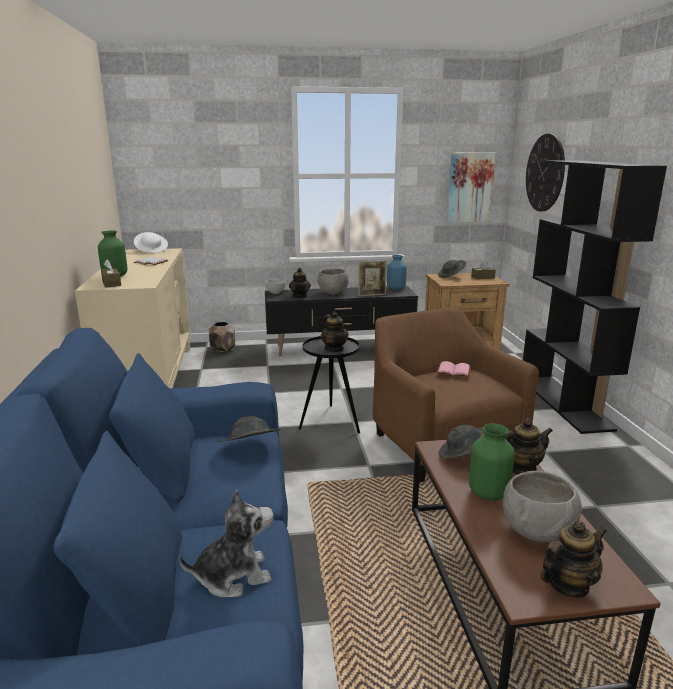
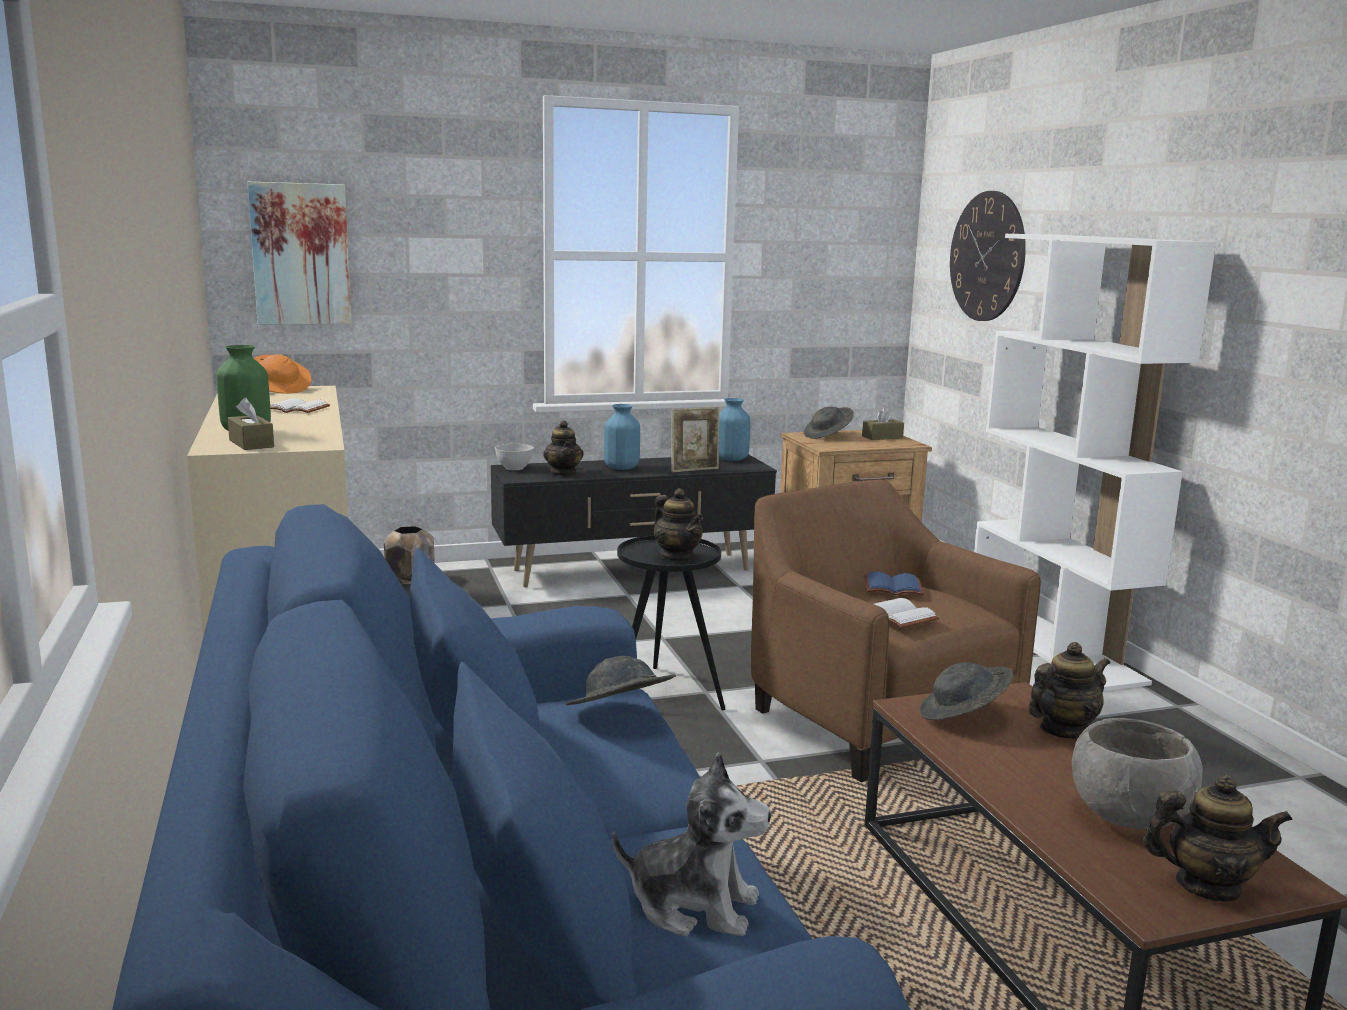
camera: 10 degrees left, 5 degrees down
(152, 250) = (280, 389): white hat -> orange hat
(233, 576) = (694, 905): plush toy -> plush toy turned 45 degrees clockwise
(332, 293) = (621, 468): grey bowl -> blue vase
(448, 389) = (896, 616): none -> white book
(453, 371) = (892, 588): pink book -> blue book
(470, 187) = (850, 281): picture -> picture (301, 254)
(488, 493) = (1029, 769): green vase -> none
(564, 403) = (1054, 645): black bookcase -> white bookcase
(568, 584) = (1207, 886): teapot -> teapot turned 45 degrees clockwise

